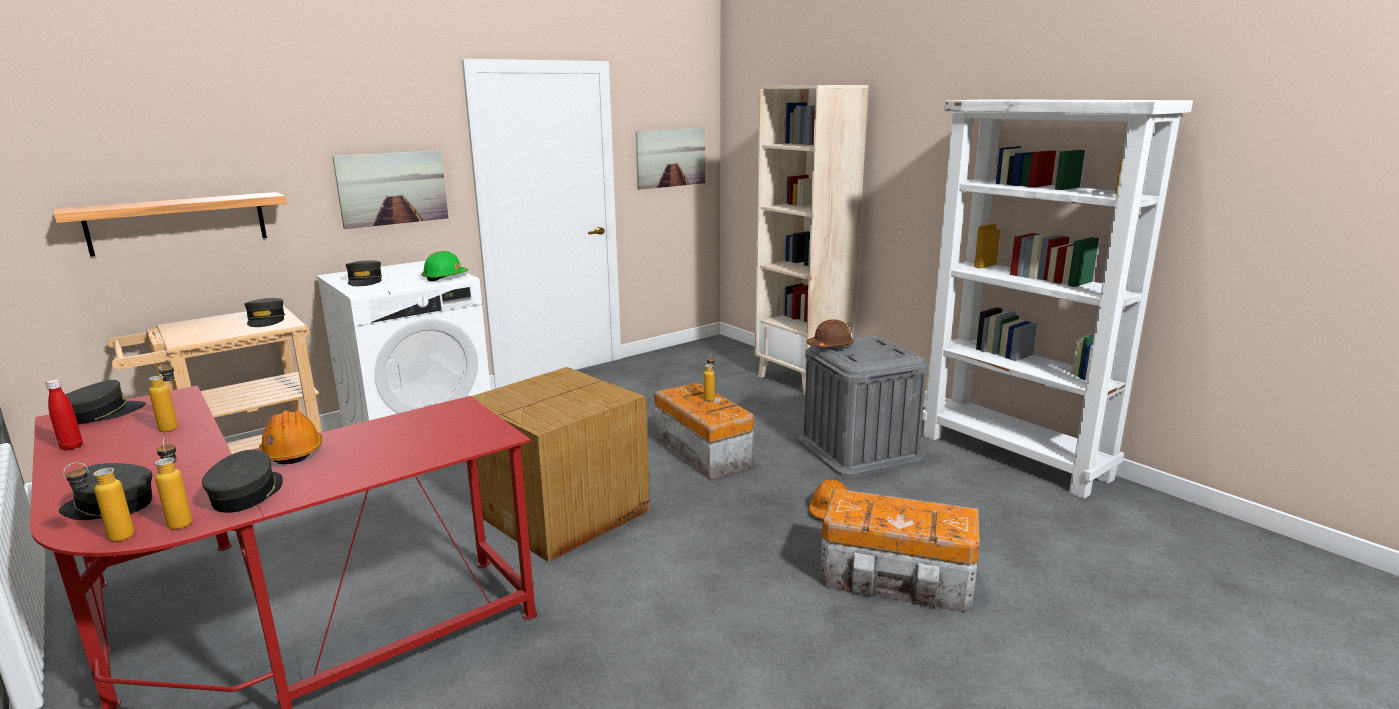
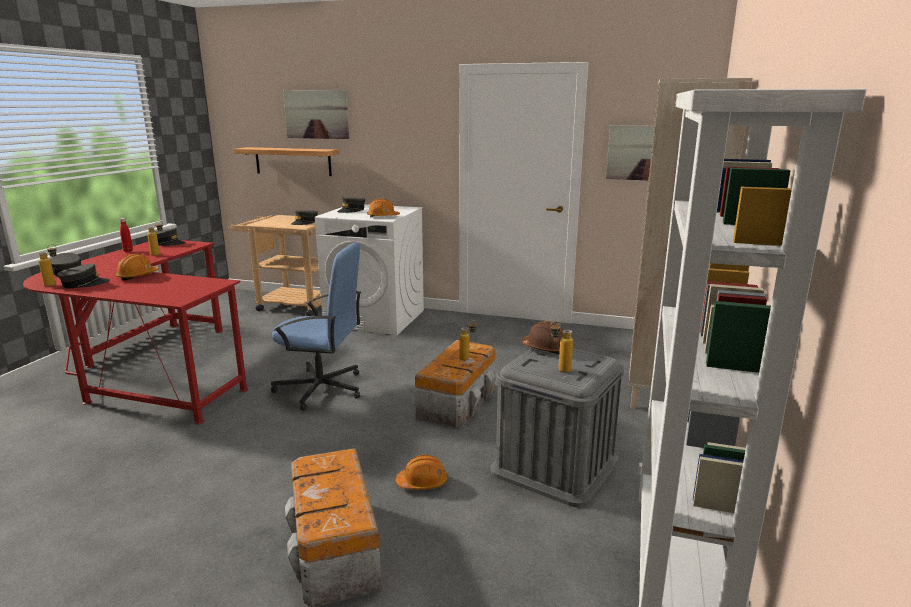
camera: 55 degrees right, 0 degrees up
(110, 540) = (34, 282): bottle -> bottle (559, 369)
(392, 188) = (403, 154): picture -> picture (316, 114)
(445, 277) = (383, 217): green hard hat -> orange hard hat
(565, 512) = (321, 389): cardboard box -> blue office chair

